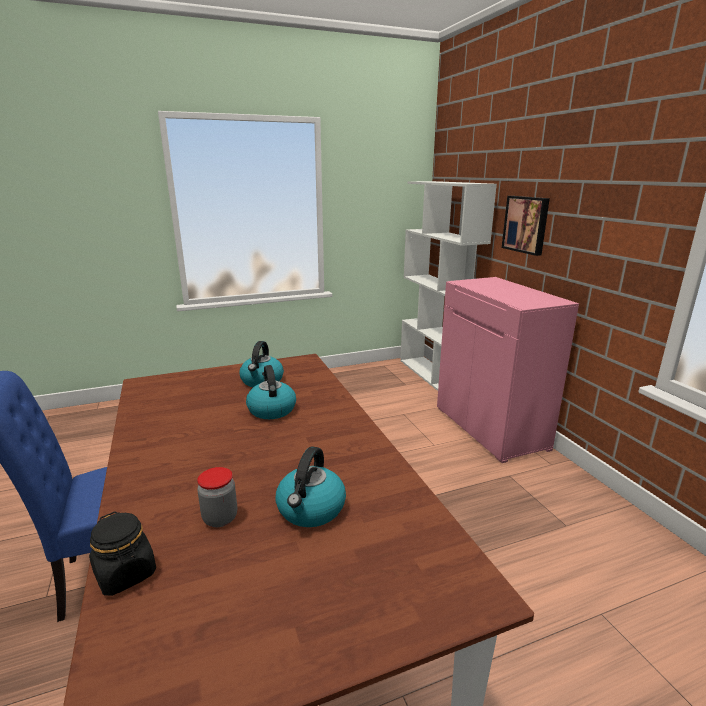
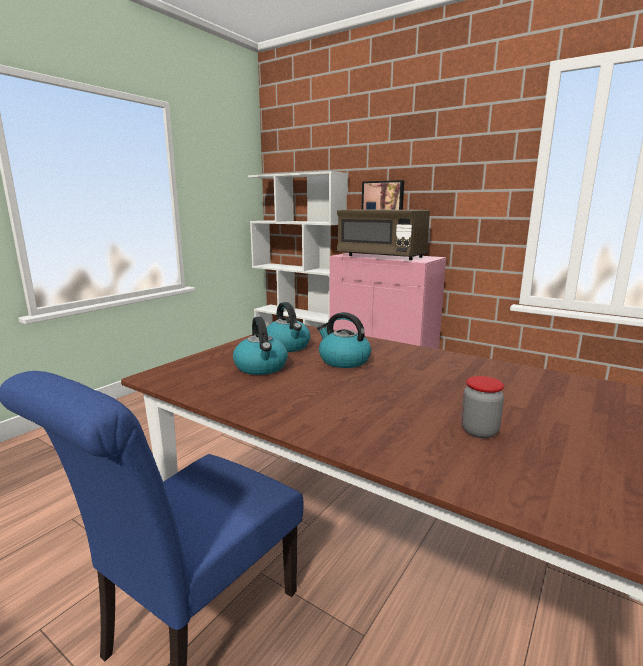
camera: 35 degrees left, 5 degrees down
(126, 573) = (506, 493): black jar -> none
(311, 509) = (520, 402): kettle -> kettle (261, 367)
(497, 291) = (381, 256): none -> brown microwave

